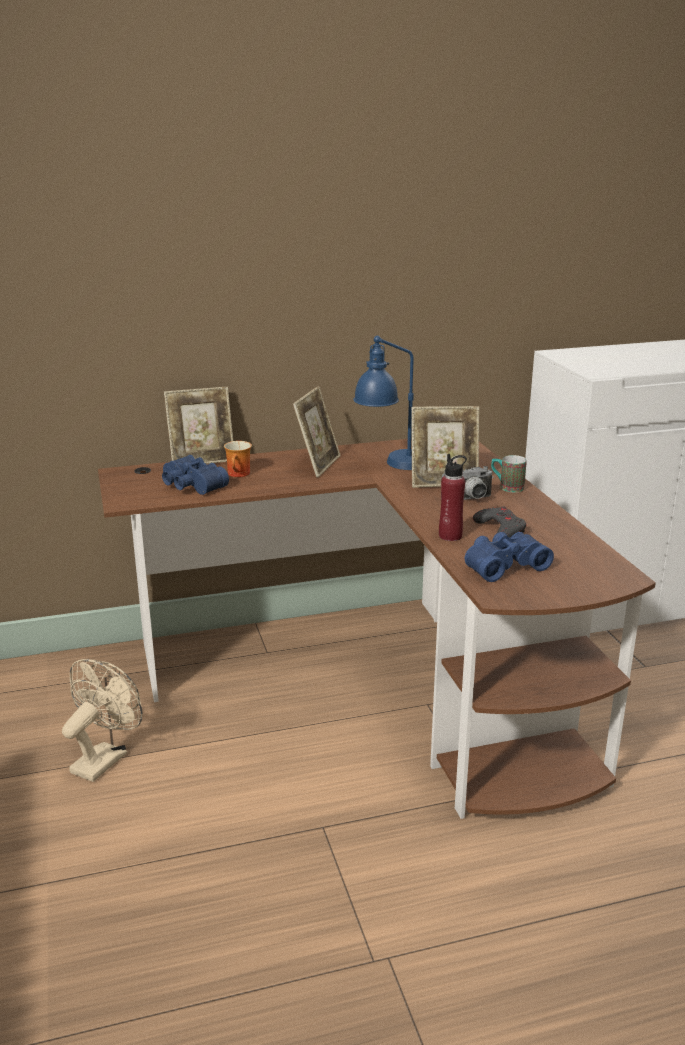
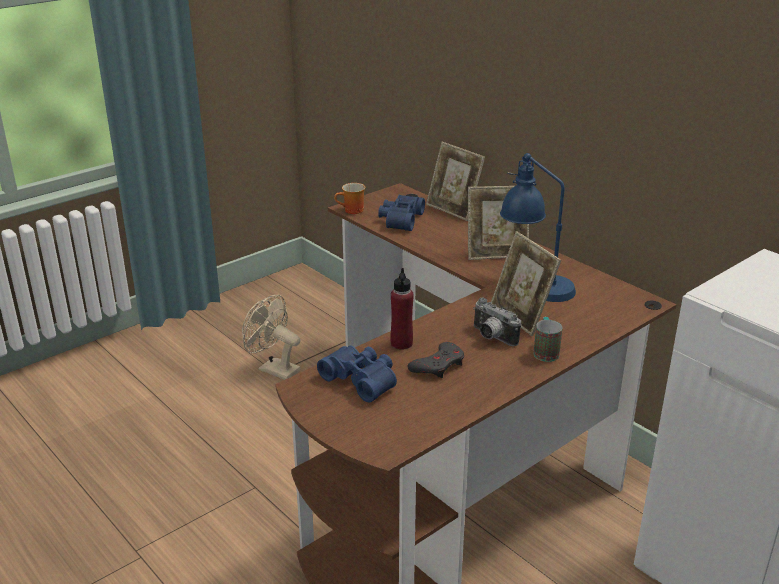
camera: 65 degrees right, 5 degrees up
(104, 758) = (273, 369): beige fan -> beige fan turned 150 degrees counterclockwise
(240, 474) = (441, 230): mug -> mug (352, 211)

